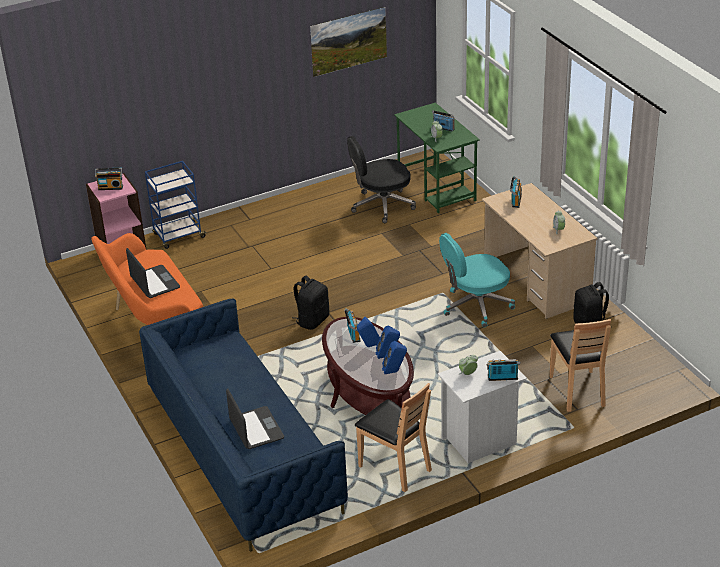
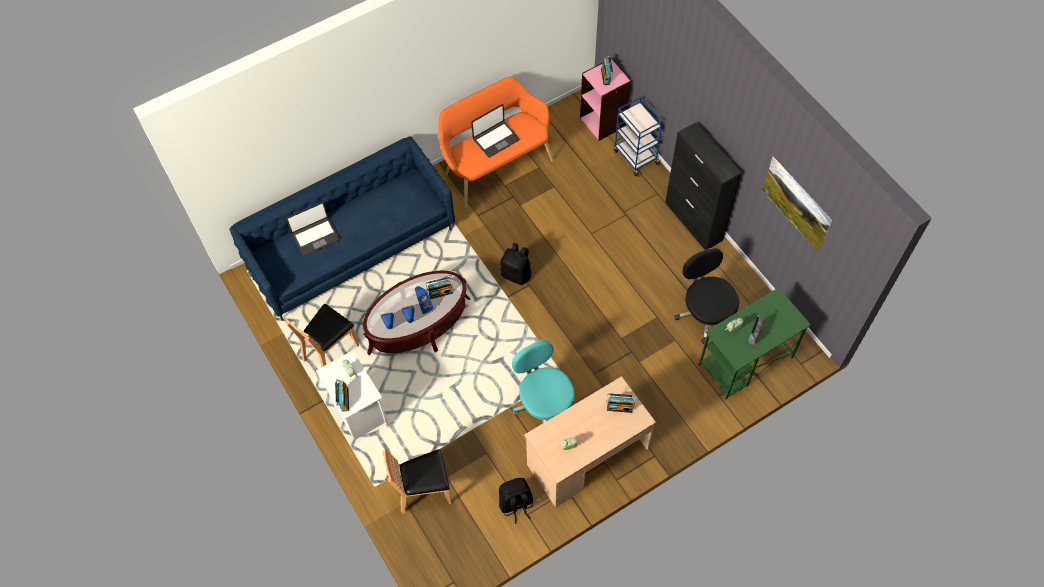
camera: 85 degrees right, 25 degrees up
(272, 205) = (693, 221): none -> black cabinet

